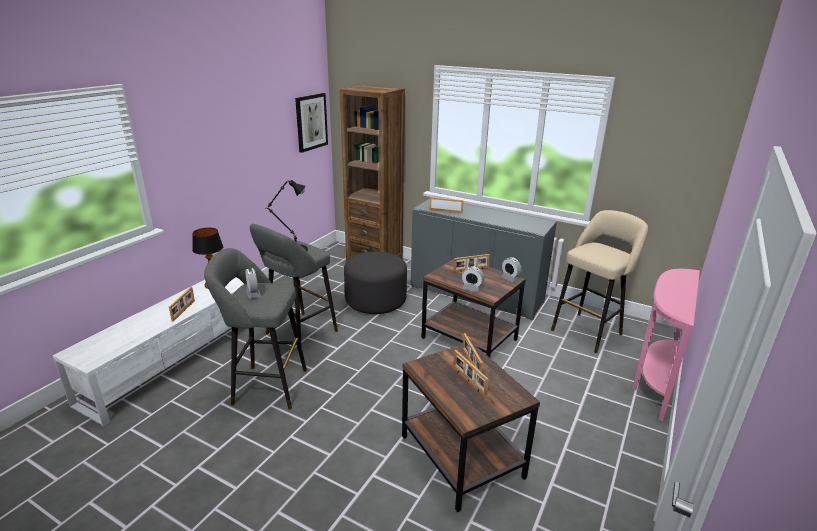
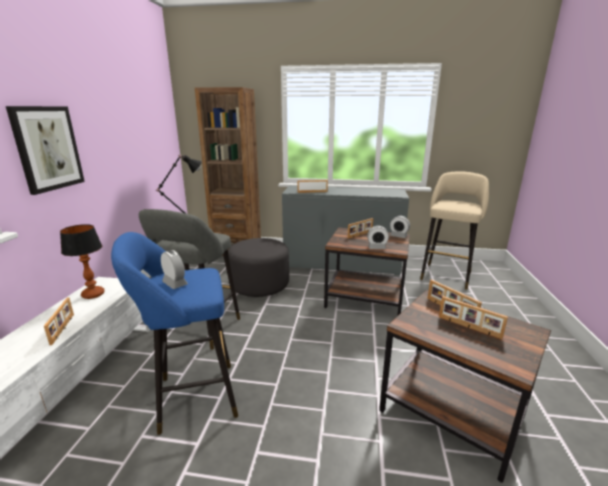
camera: 20 degrees left, 5 degrees down
(265, 386) = (192, 397): grey stool -> blue stool
(311, 122) = (162, 127): picture -> picture (47, 148)
(652, 382) = (524, 302): pink console table -> none

